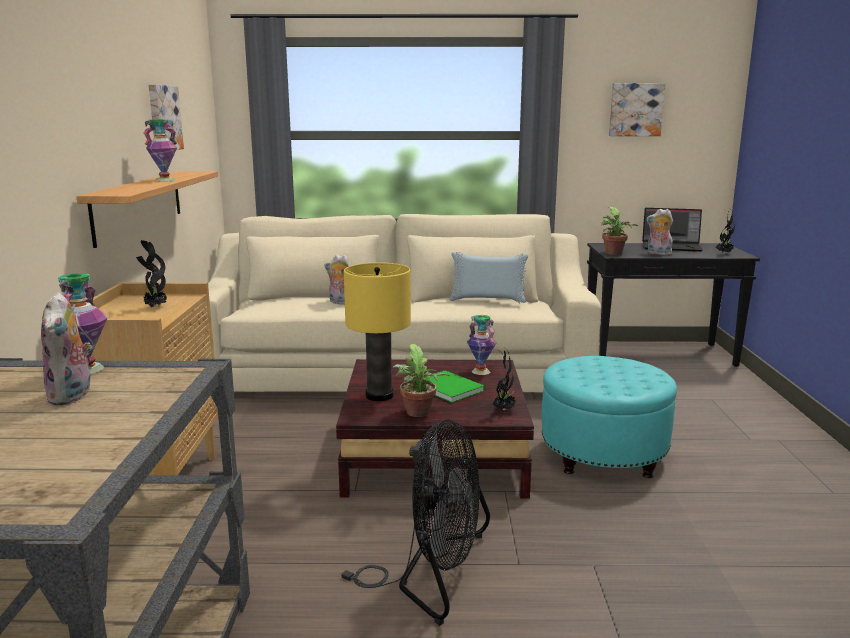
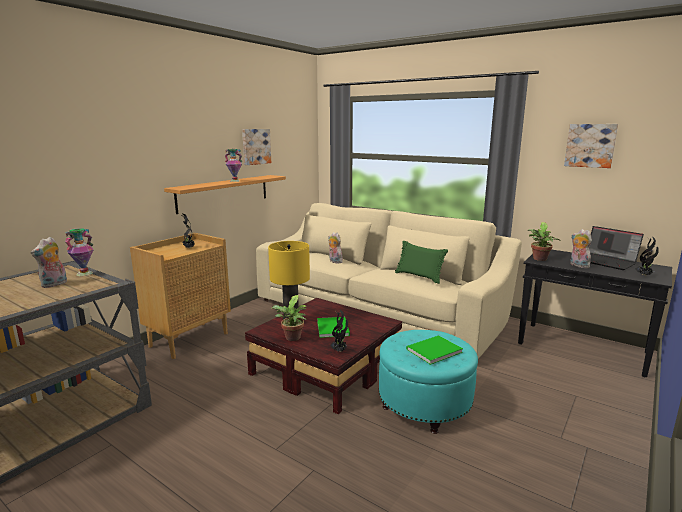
camera: 35 degrees right, 0 degrees up
(431, 573) = (229, 432): black fan -> none
(480, 371) = (368, 323): vase -> none
(487, 300) = (419, 277): blue pillow -> green pillow
(619, 375) = (432, 351): none -> green book

